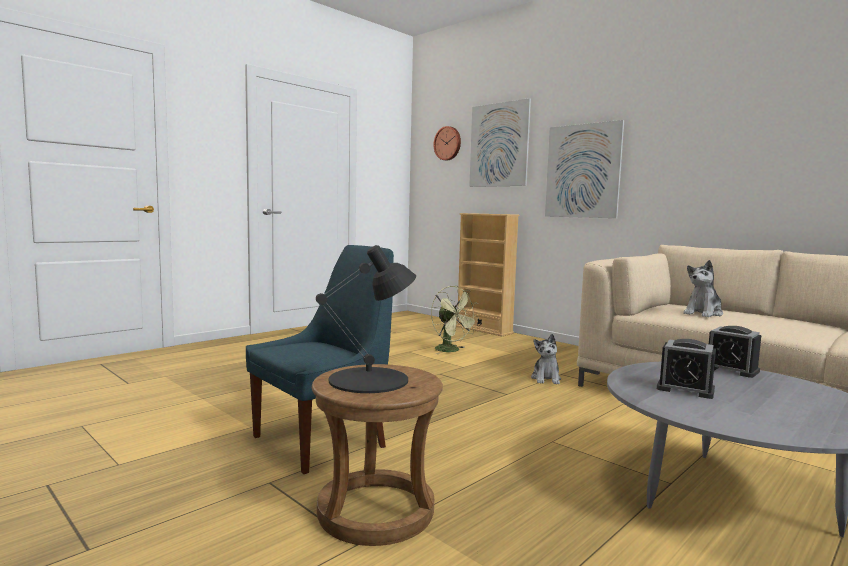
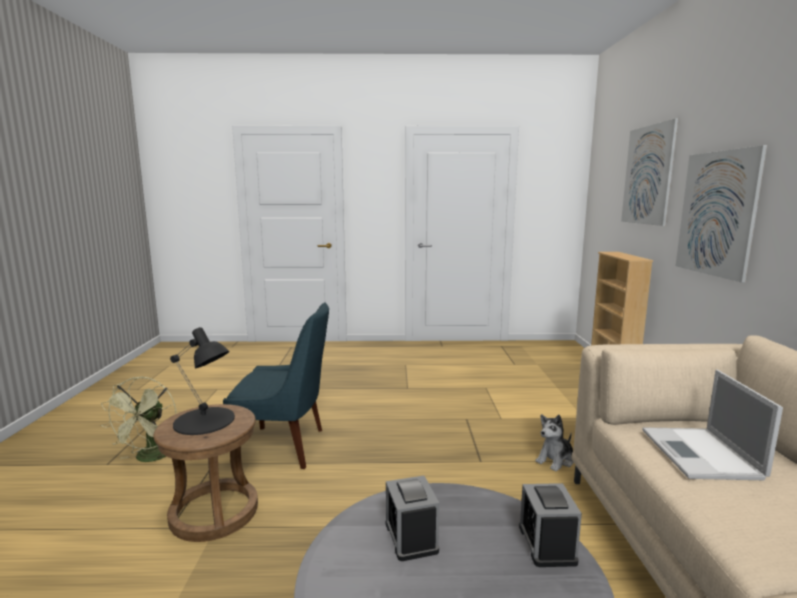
camera: 45 degrees right, 5 degrees up
(448, 143) = (612, 171): wall clock -> none
(451, 351) = (526, 397): green fan -> green fan (150, 458)
(703, 313) = (701, 454): plush toy -> laptop

